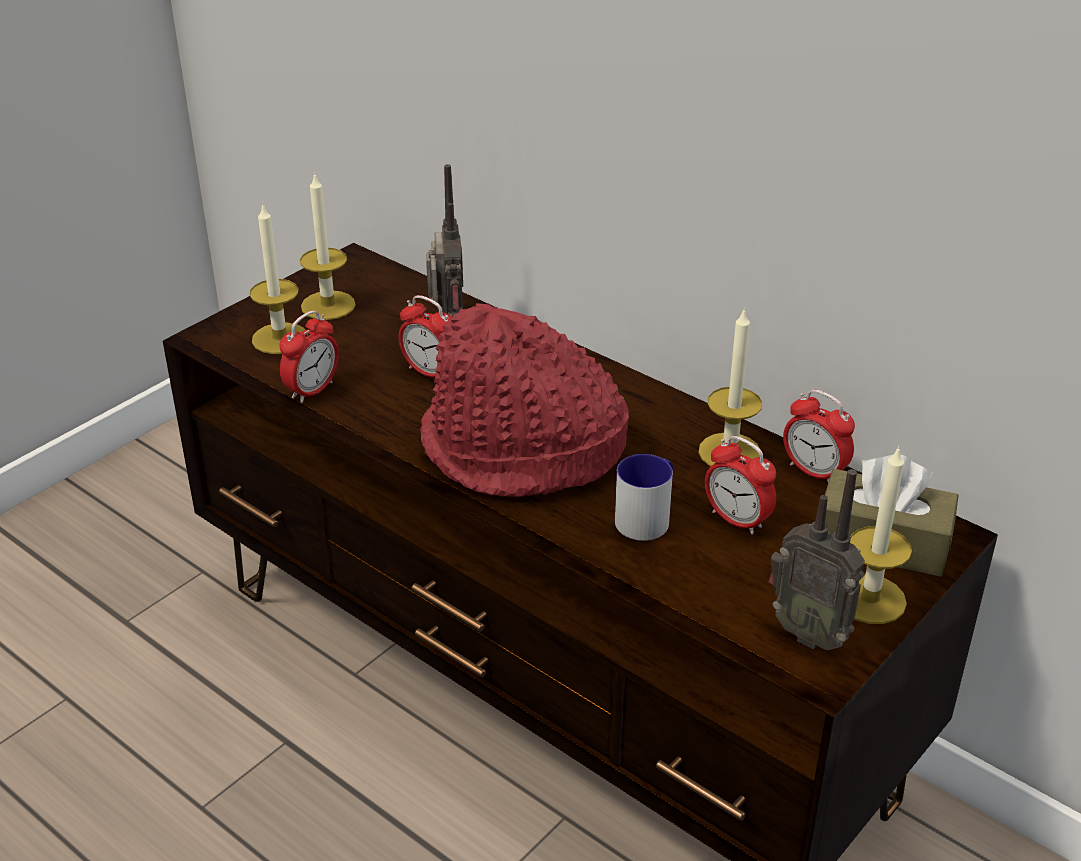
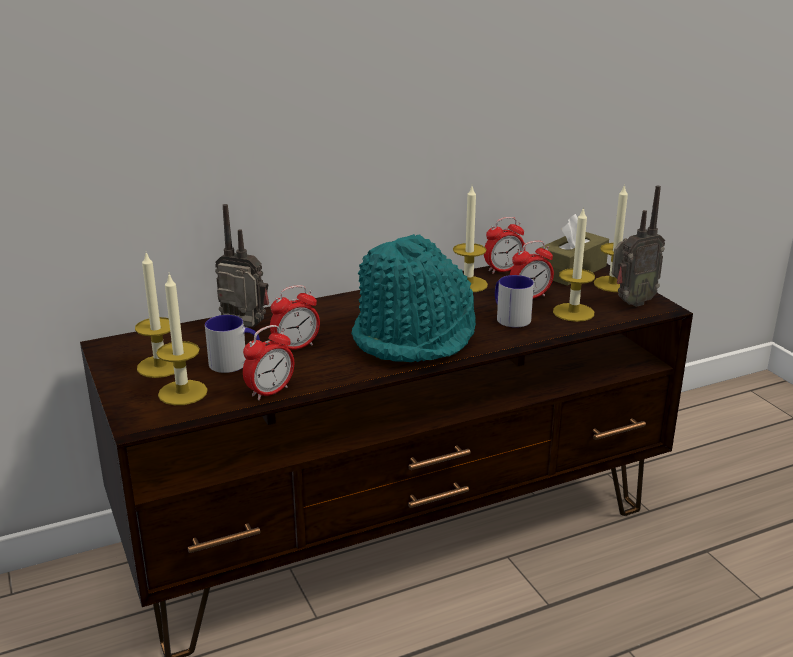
camera: 65 degrees left, 10 degrees down
(312, 390) = (270, 392): alarm clock -> alarm clock turned 75 degrees clockwise
(362, 347) = (235, 364): none -> mug
(522, 452) = (416, 337): red hat -> turquoise hat
(717, 576) = (573, 312): none -> candle

